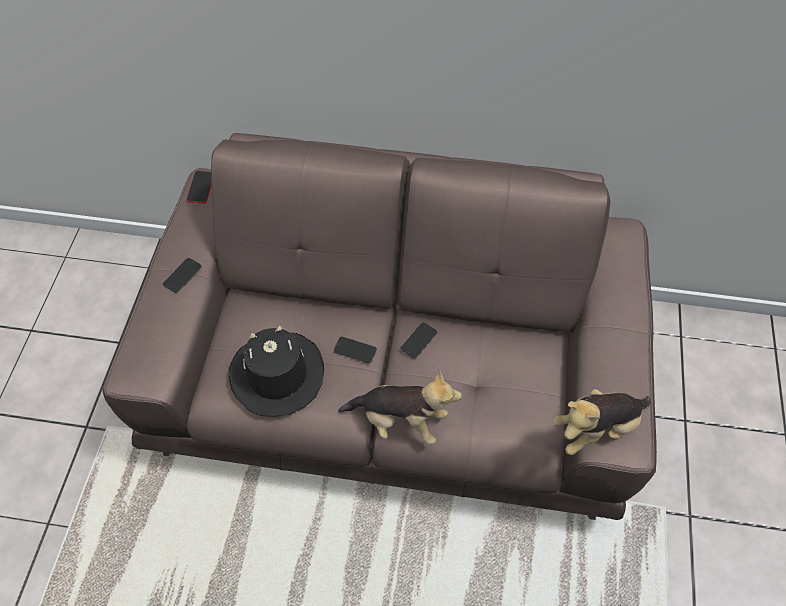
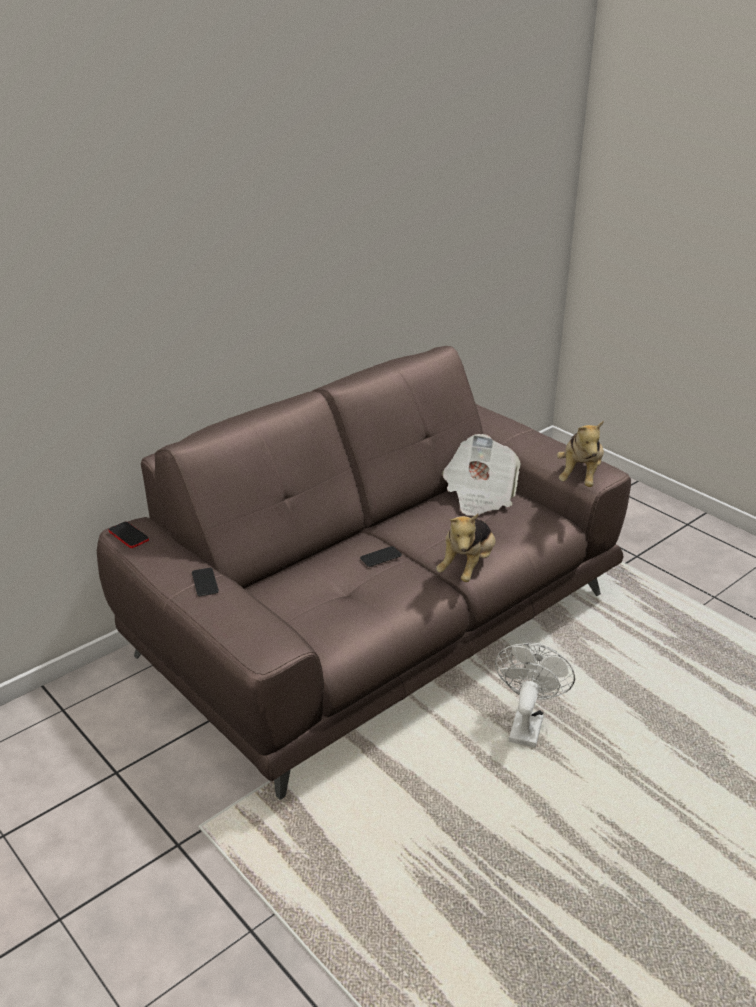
camera: 50 degrees left, 25 degrees down
(277, 375) = (352, 603): black hat -> none
(369, 567) = (526, 724): none -> white fan
(400, 421) = (467, 567): plush toy -> plush toy turned 150 degrees clockwise
(418, 340) = (411, 527): phone -> none
(521, 356) = (479, 494): none -> newspaper

